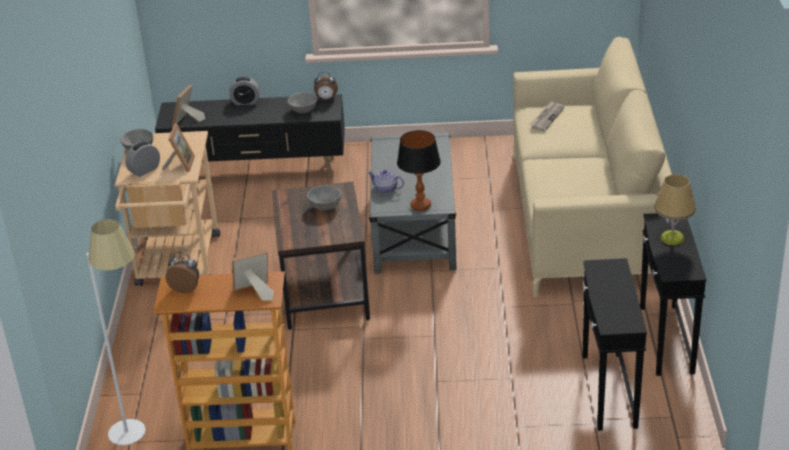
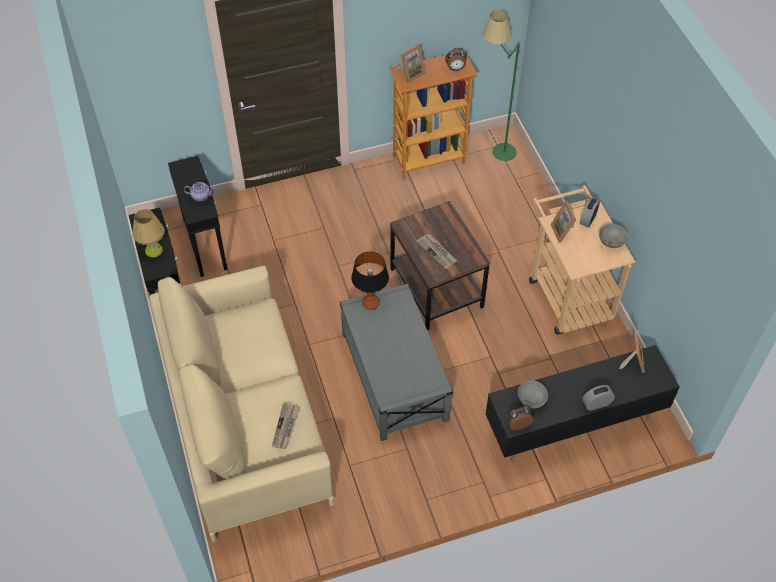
camera: 160 degrees right, 20 degrees up
(140, 438) = (493, 150): white floor lamp -> green floor lamp
(325, 206) = (437, 252): grey bowl -> newspaper
(386, 189) = (407, 318): teapot -> teapot (201, 196)

